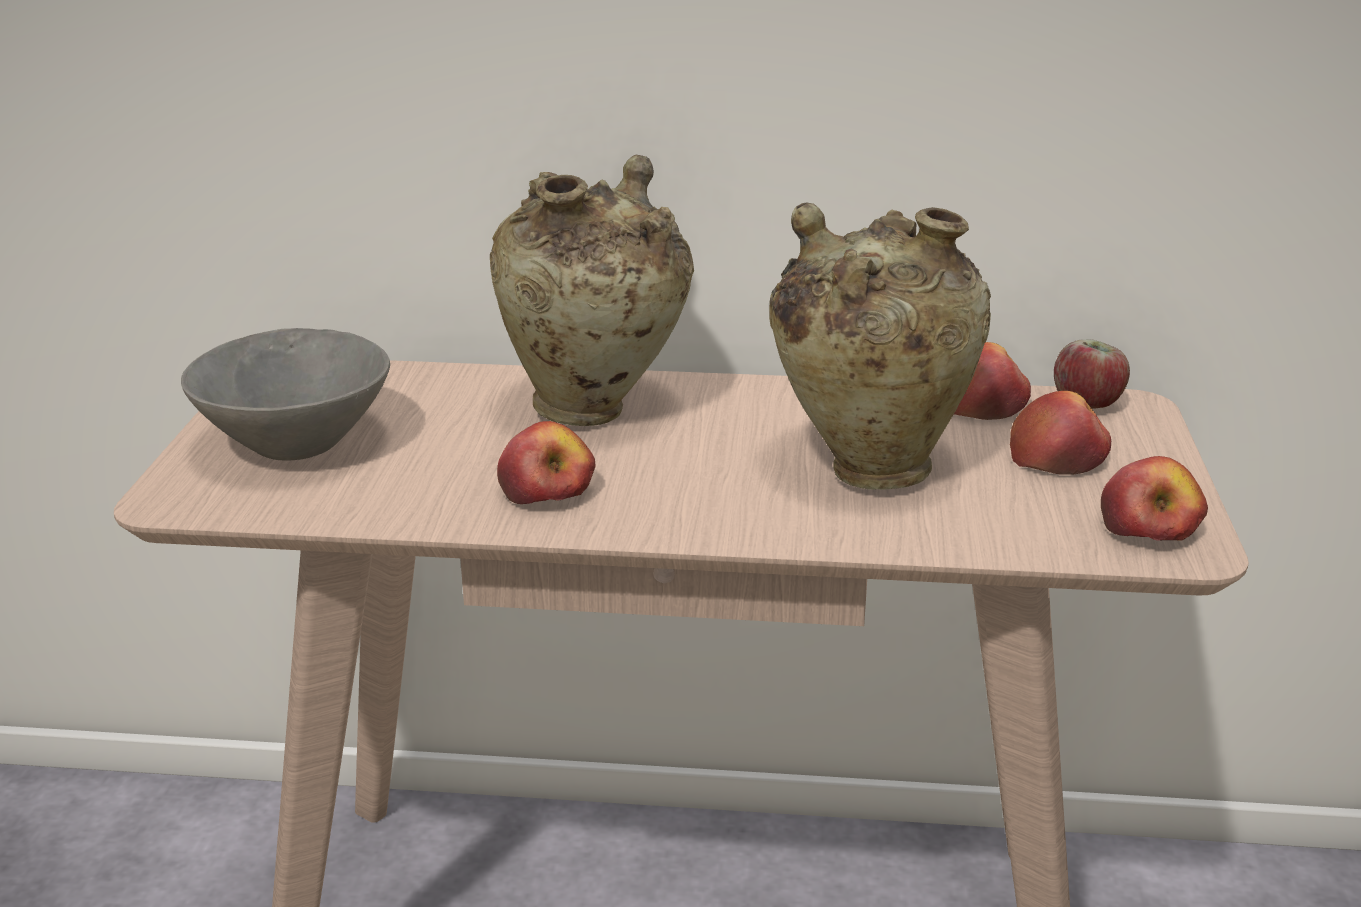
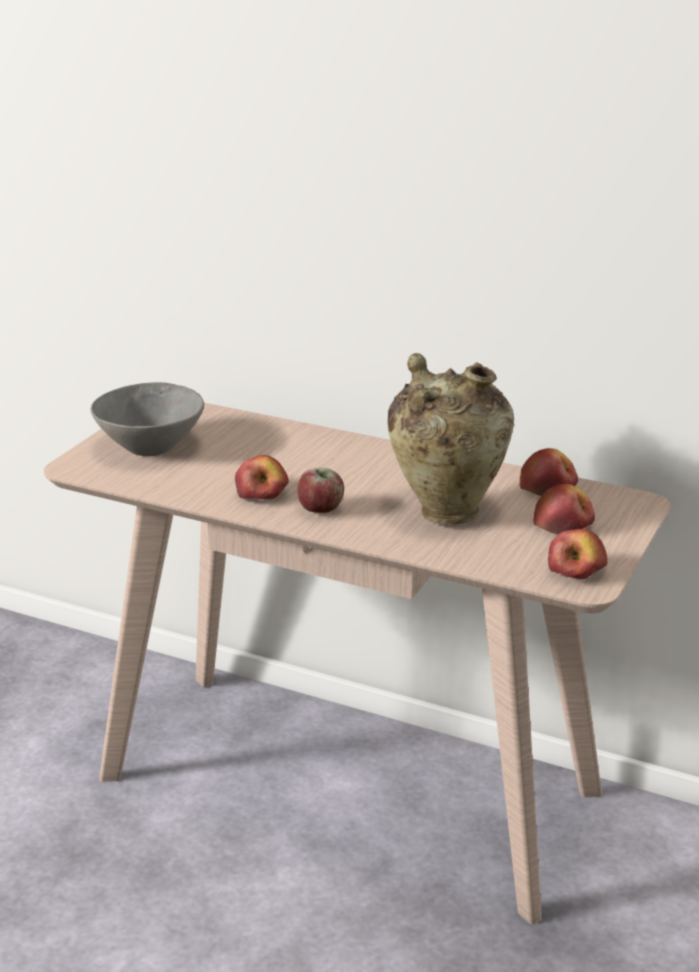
camera: 20 degrees right, 0 degrees up
(594, 410) = (319, 453): beige vase -> none
(1087, 404) = (612, 496): apple -> apple (321, 509)

